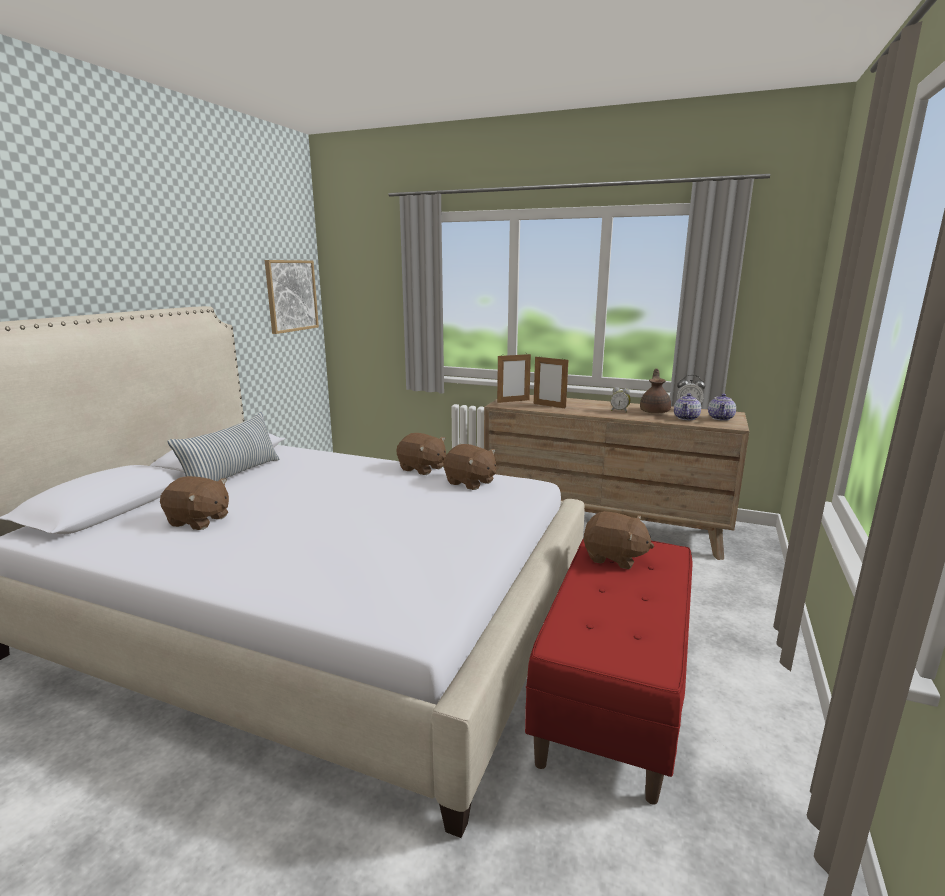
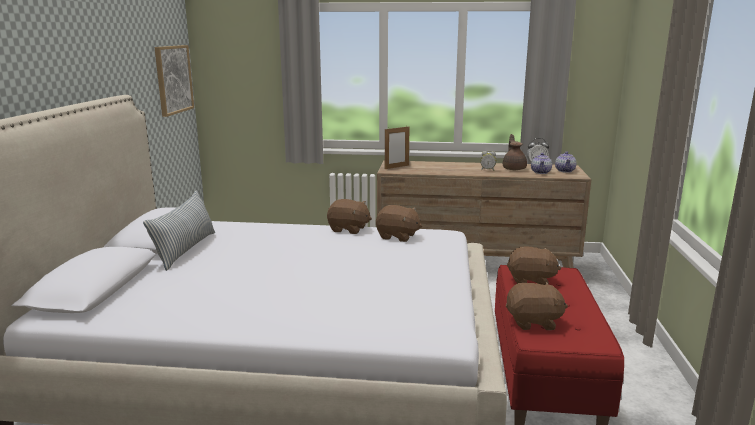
camera: 15 degrees left, 0 degrees up
(199, 521) = (196, 288): brown plush toy -> brown plush toy (533, 322)
(549, 406) = (429, 169): picture frame -> none

